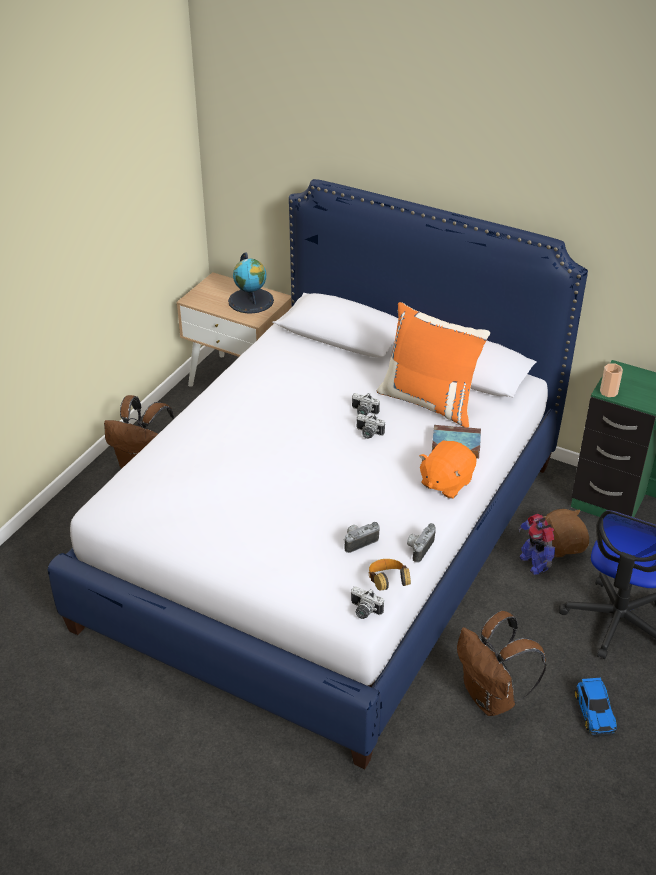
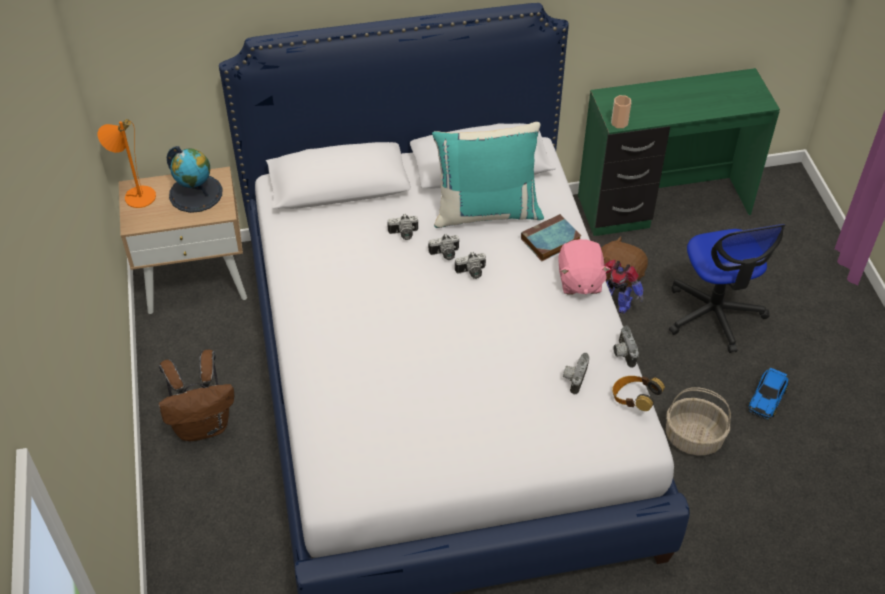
camera: 40 degrees left, 10 degrees up
(213, 284) = (135, 194): none -> orange table lamp
(363, 611) = (643, 436): camera -> camera (404, 234)
(429, 402) = (486, 211): orange pillow -> turquoise pillow
(445, 483) = (579, 281): orange plush toy -> pink plush toy
(492, 697) = (694, 437): brown backpack -> basket
(595, 711) = (767, 398): toy car -> toy car turned 75 degrees clockwise

